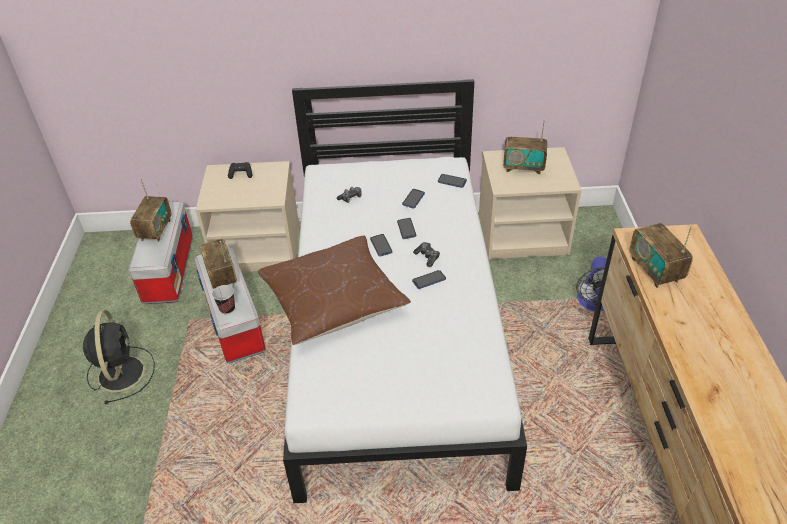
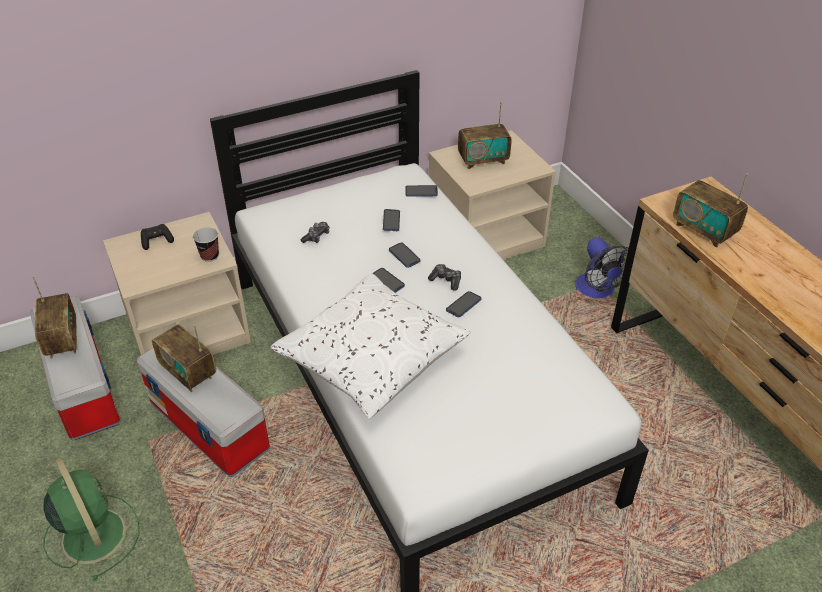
camera: 25 degrees left, 0 degrees up
(121, 372) = (92, 533): black fan -> green fan
(227, 309) = (220, 408): cup -> cup (209, 256)
(333, 301) = (371, 358): brown pillow -> white pillow

